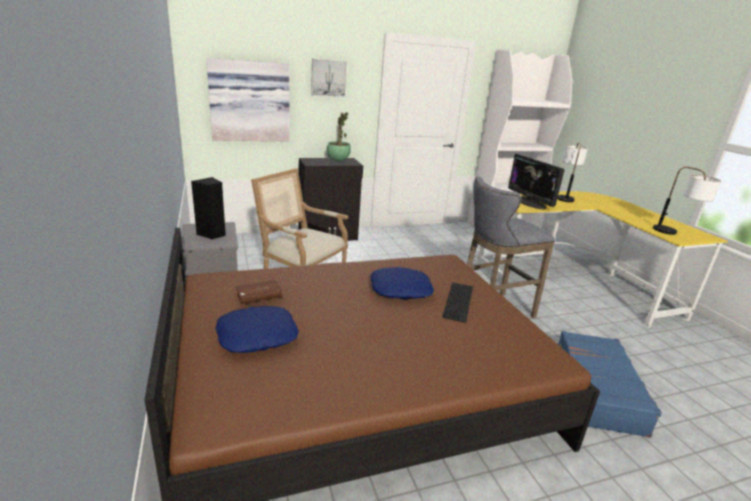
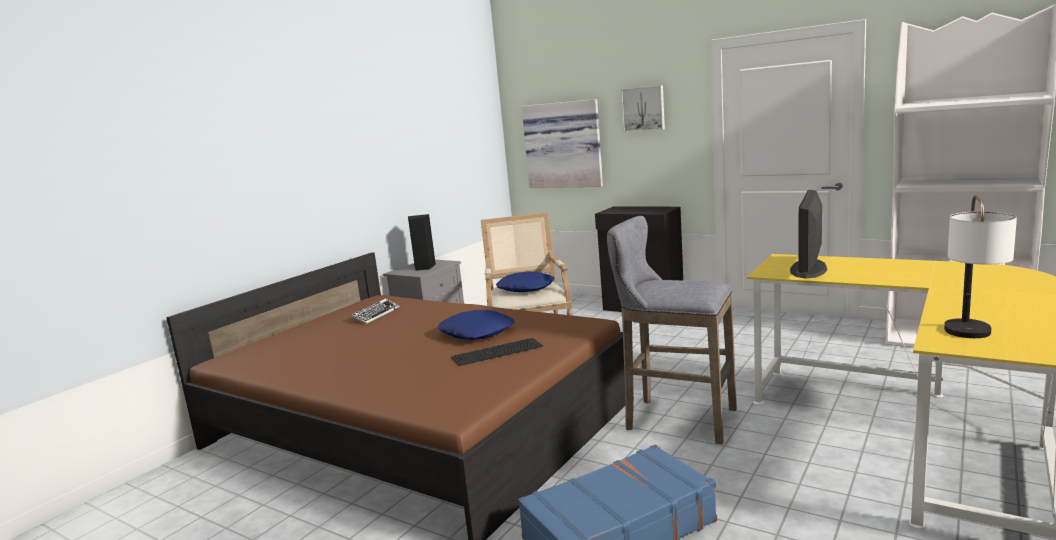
camera: 55 degrees right, 10 degrees down
(257, 335) = (324, 333): blue pillow -> blue pillow (526, 288)
(259, 297) = (376, 314): brown book -> keyboard
(338, 160) = (649, 209): potted plant -> none
(564, 197) = (918, 268): table lamp -> none

